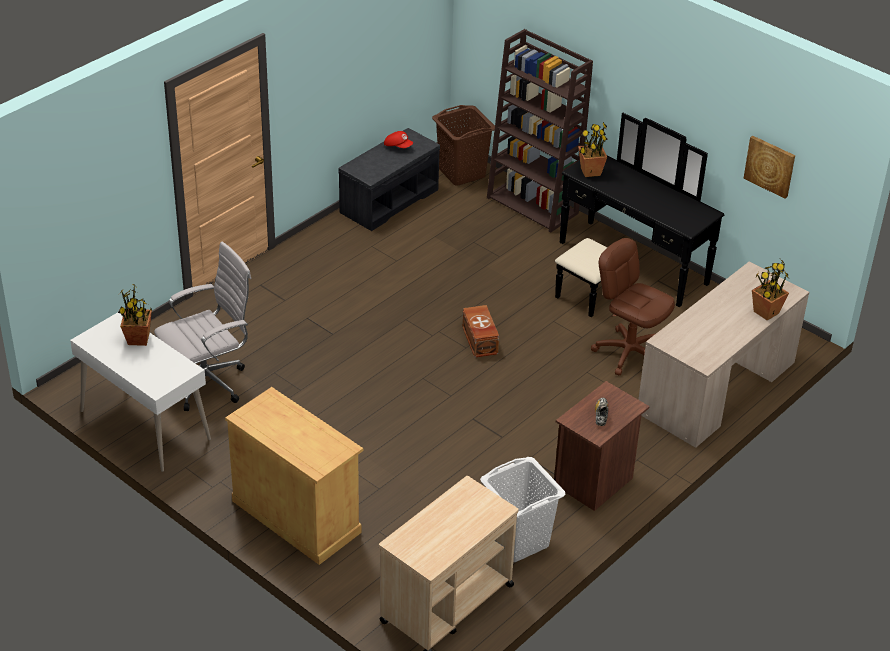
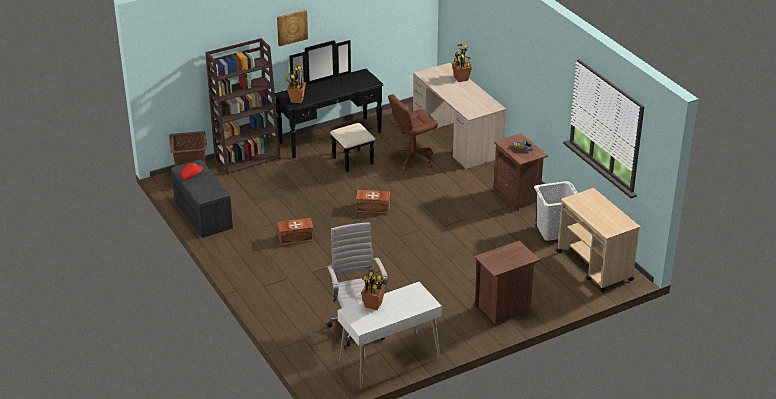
camera: 70 degrees left, 5 degrees down
(296, 516) = (503, 308): beige cabinet -> brown nightstand
(375, 286) = (295, 238): none -> brown storage box
(770, 166) = (385, 21): picture -> picture (292, 27)

